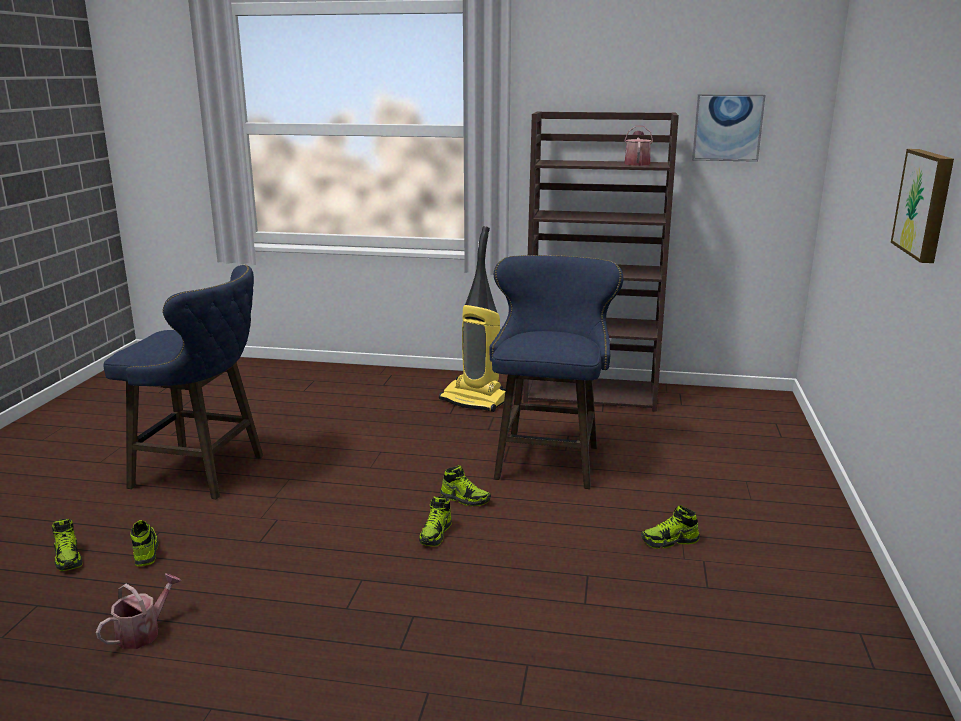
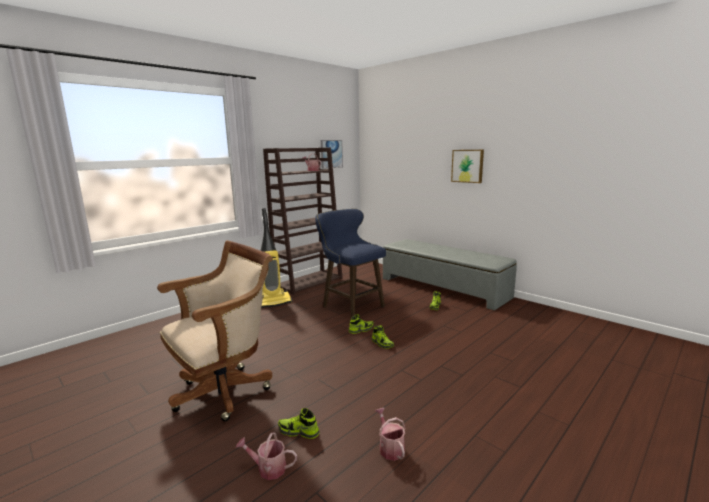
camera: 55 degrees left, 5 degrees down
(69, 558) = (268, 468): shoe -> watering can
(204, 472) = (226, 391): blue stool -> office chair
(797, 523) = (443, 287): none -> grey bench

